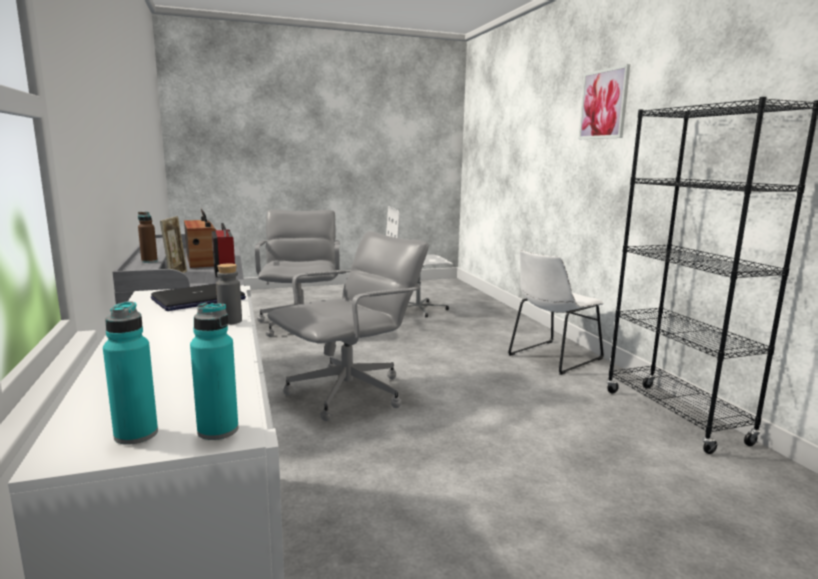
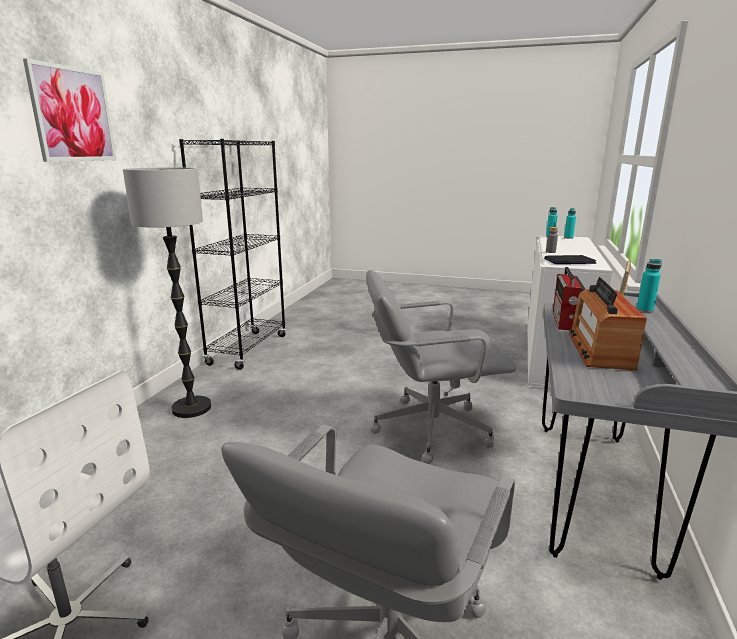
camera: 145 degrees left, 5 degrees up
(149, 261) = (644, 310): brown bottle -> turquoise bottle
(552, 357) = (192, 408): white chair -> floor lamp

